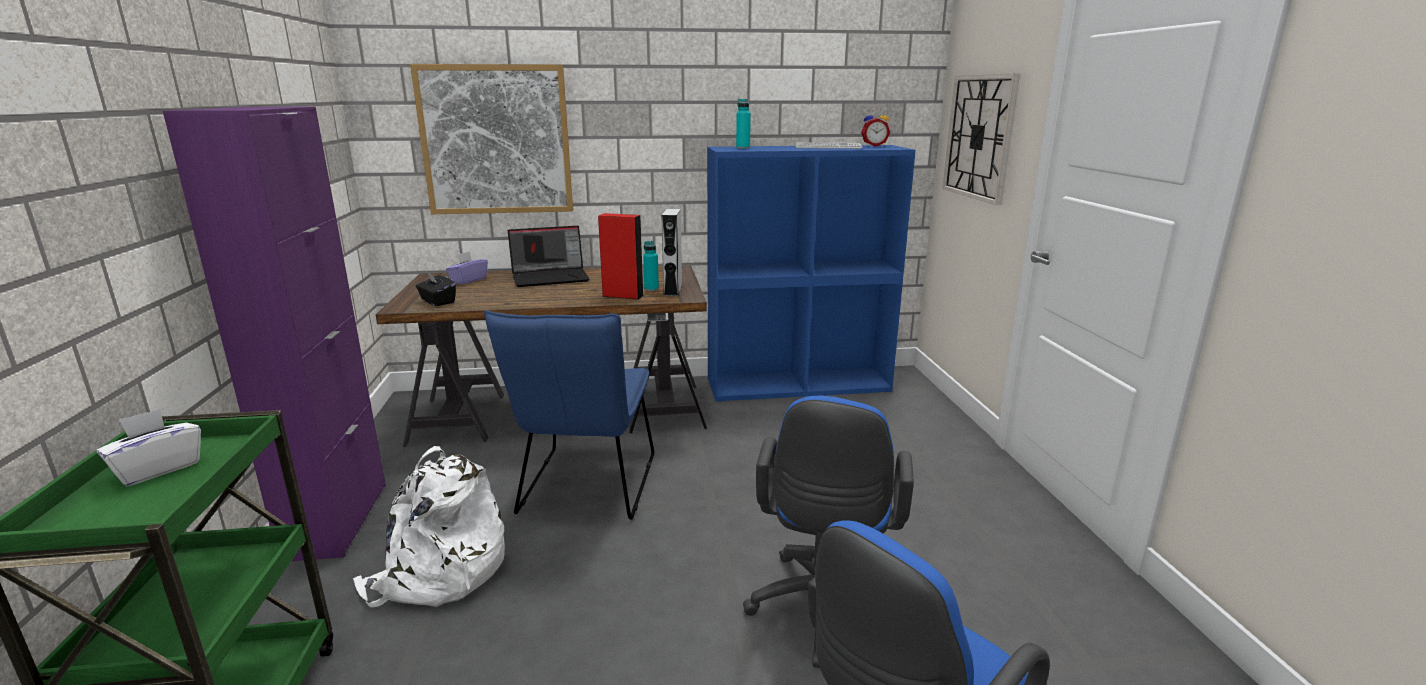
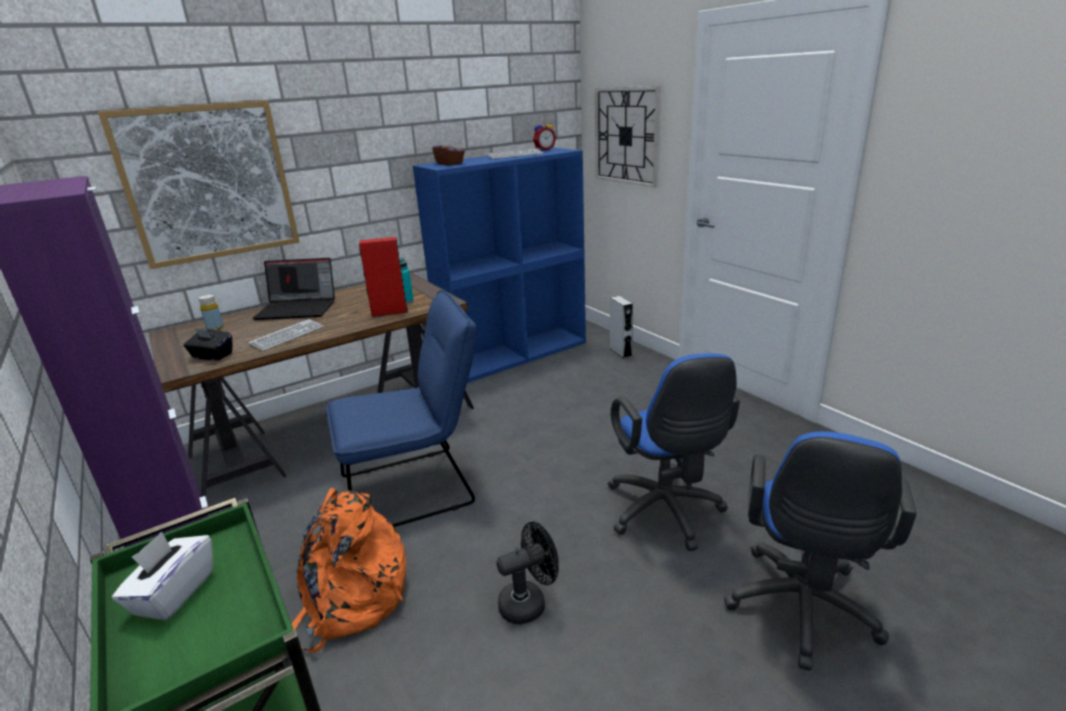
camera: 25 degrees left, 5 degrees up
(439, 573) = (350, 600): white backpack -> orange backpack
(468, 280) = (215, 328): purple tissue box -> yellow bottle
(512, 298) = (287, 336): none -> keyboard
(551, 277) = (298, 309): laptop -> laptop turned 45 degrees clockwise
(585, 489) = (417, 487): blue chair -> blue chair turned 90 degrees counterclockwise
(590, 646) = (529, 602): none -> black fan
(673, 290) = (426, 298): grey speaker -> grey speaker (620, 352)
(743, 148) = (450, 164): turquoise bottle -> brown tissue box

